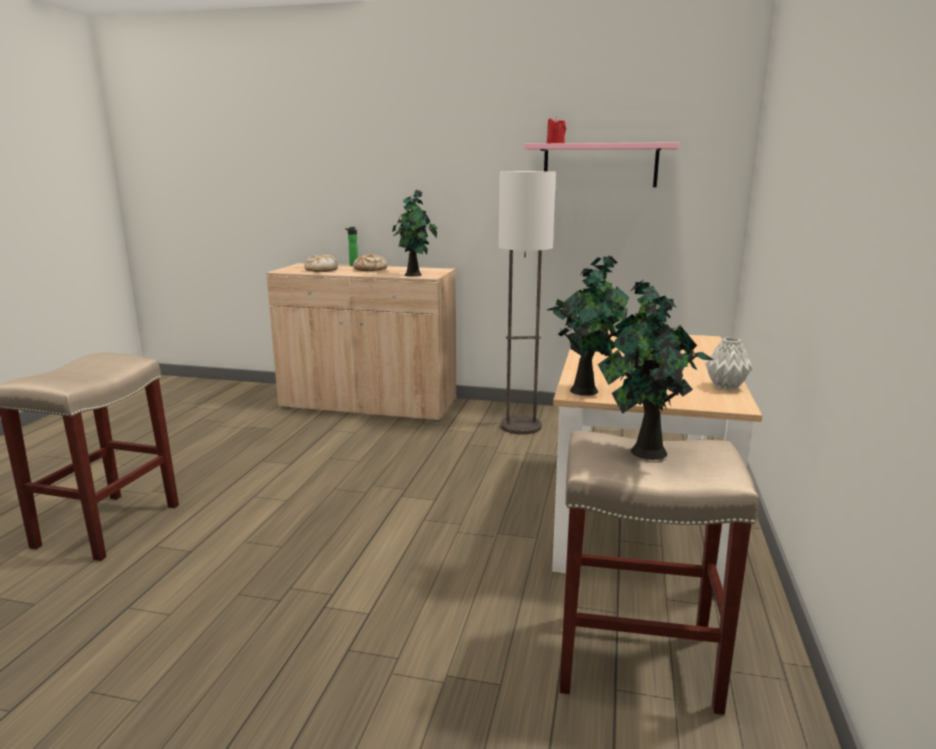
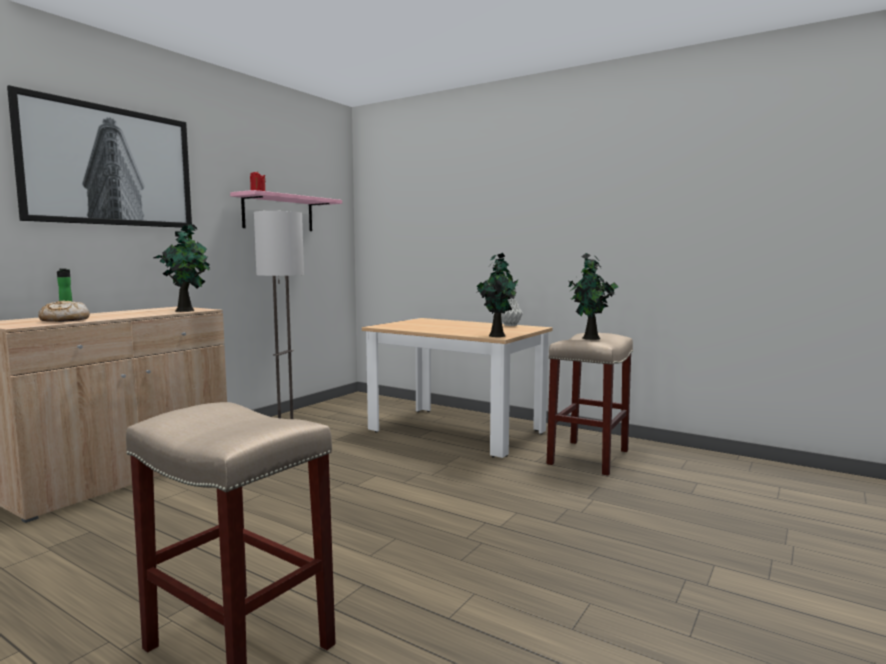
camera: 70 degrees left, 10 degrees down
(370, 269) = (113, 314): bread -> none
(403, 133) = (110, 166): none -> picture

